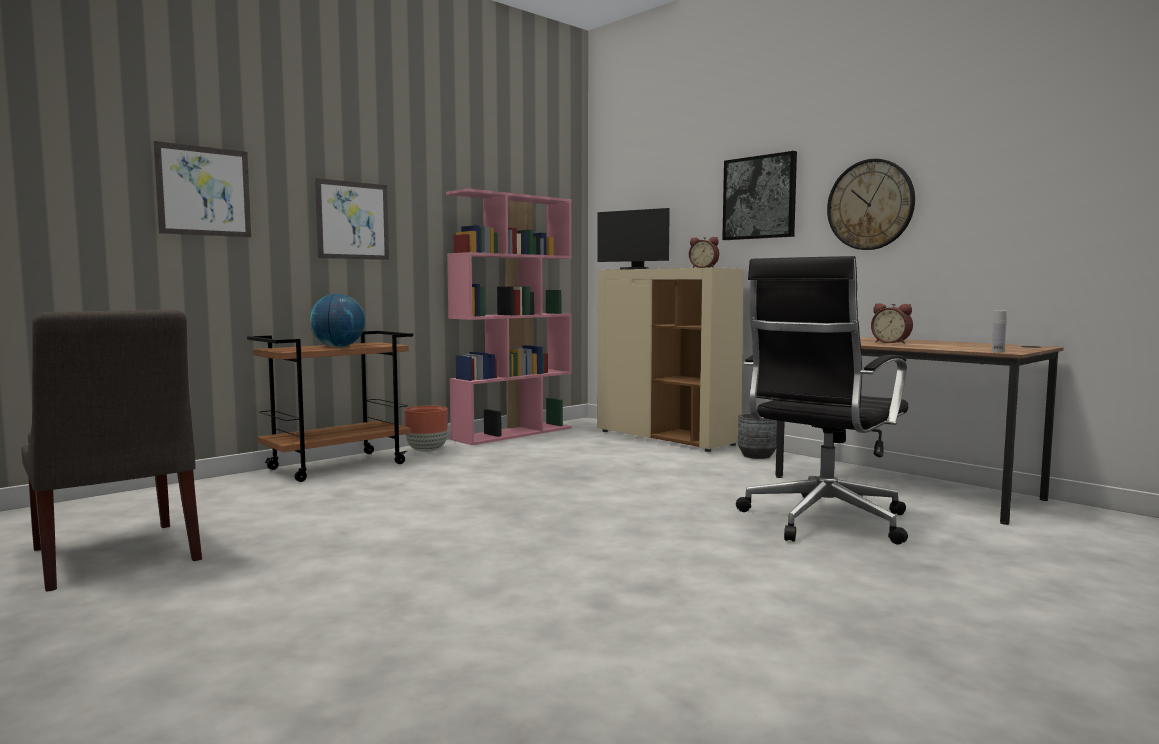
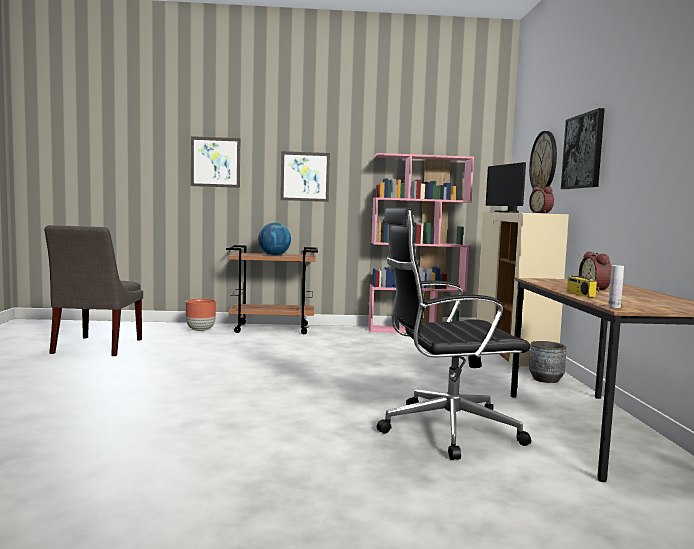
camera: 40 degrees right, 0 degrees up
(427, 450) = (337, 330): brown planter -> brown planter (201, 330)
(870, 205) = (640, 156): wall clock -> wall clock (544, 162)
(913, 346) = (579, 294): none -> radio

